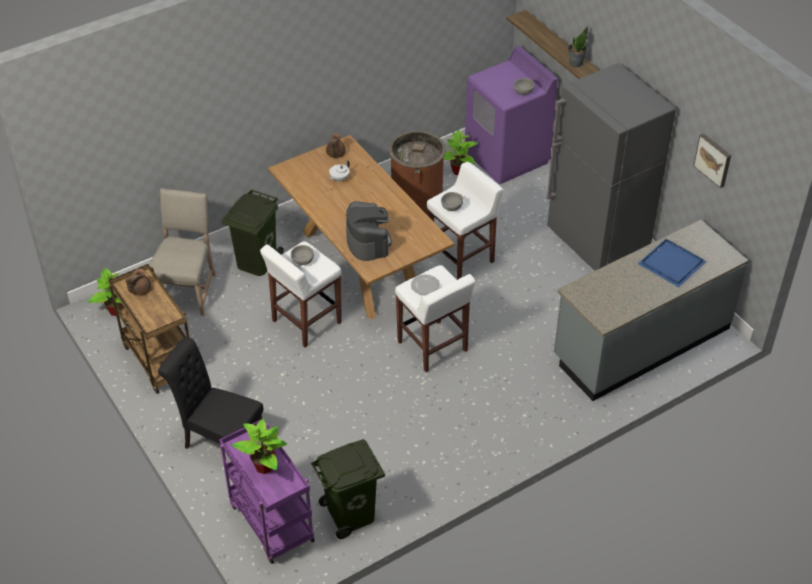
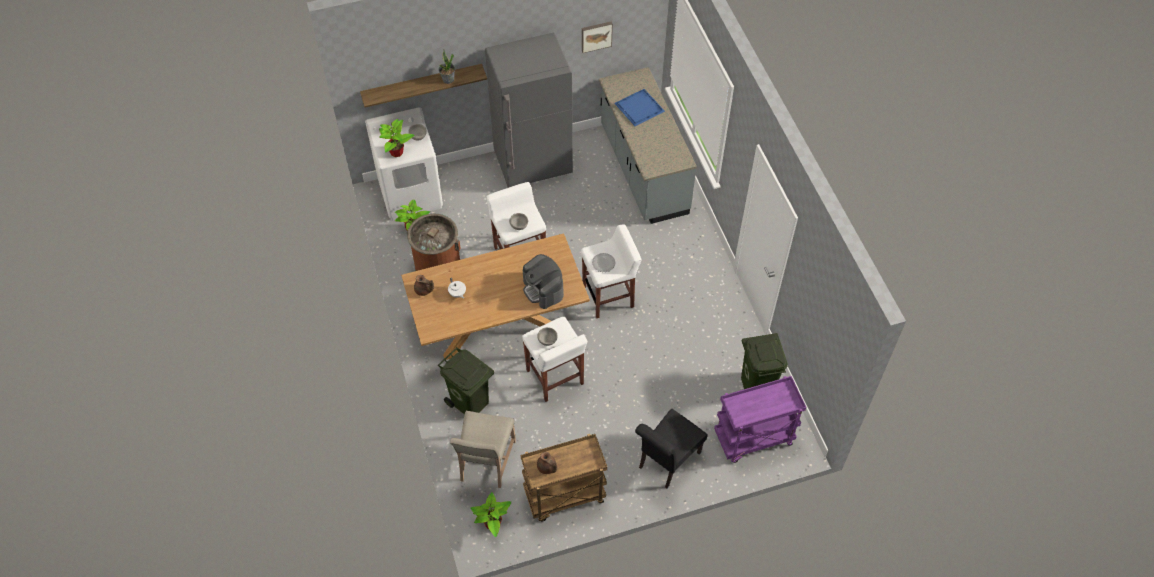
camera: 75 degrees left, 10 degrees up
(187, 289) = (486, 462): beige chair -> beige chair turned 105 degrees counterclockwise
(264, 466) = (763, 403): potted plant -> potted plant (397, 152)
(368, 242) = (543, 289): coffee machine -> coffee machine turned 120 degrees counterclockwise
(507, 157) = (411, 194): purple washing machine -> white washing machine

